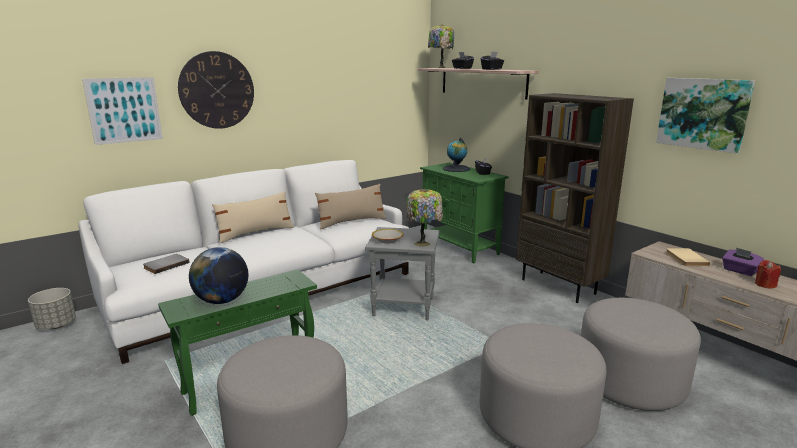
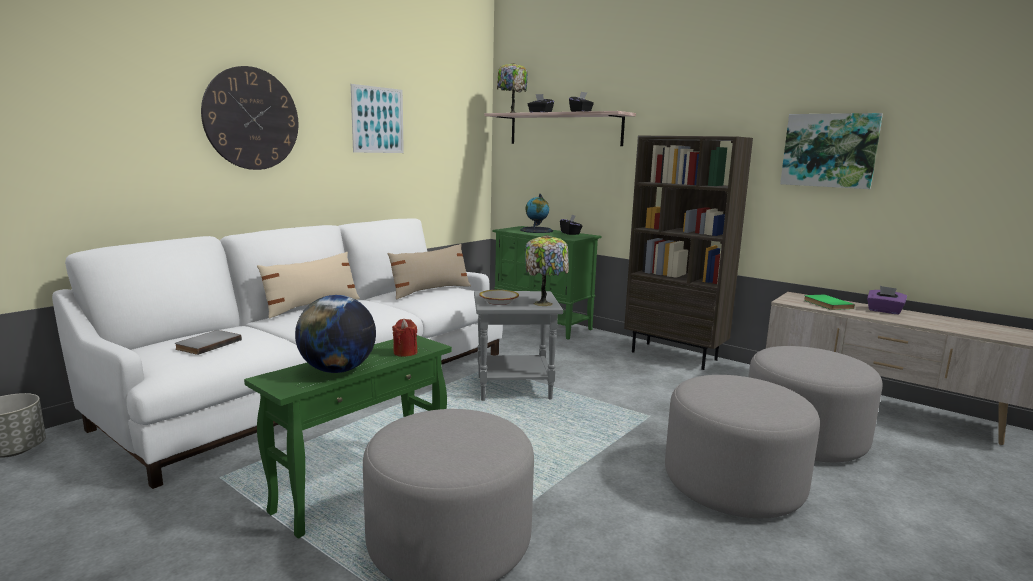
camera: 15 degrees left, 5 degrees down
(124, 110) = (126, 134): picture -> picture (378, 120)
(685, 259) = (826, 304): beige book -> green book
(765, 284) = (916, 320): red candle -> red candle (405, 352)

